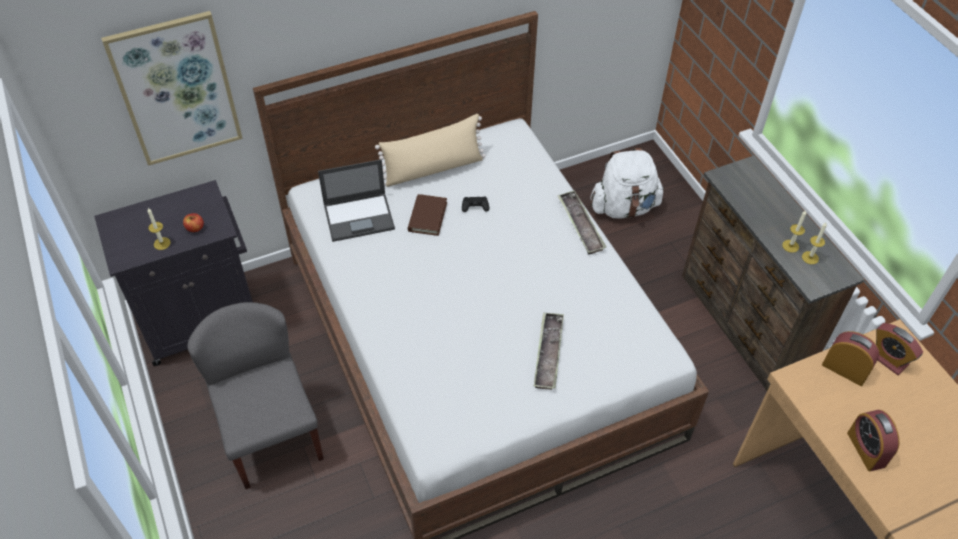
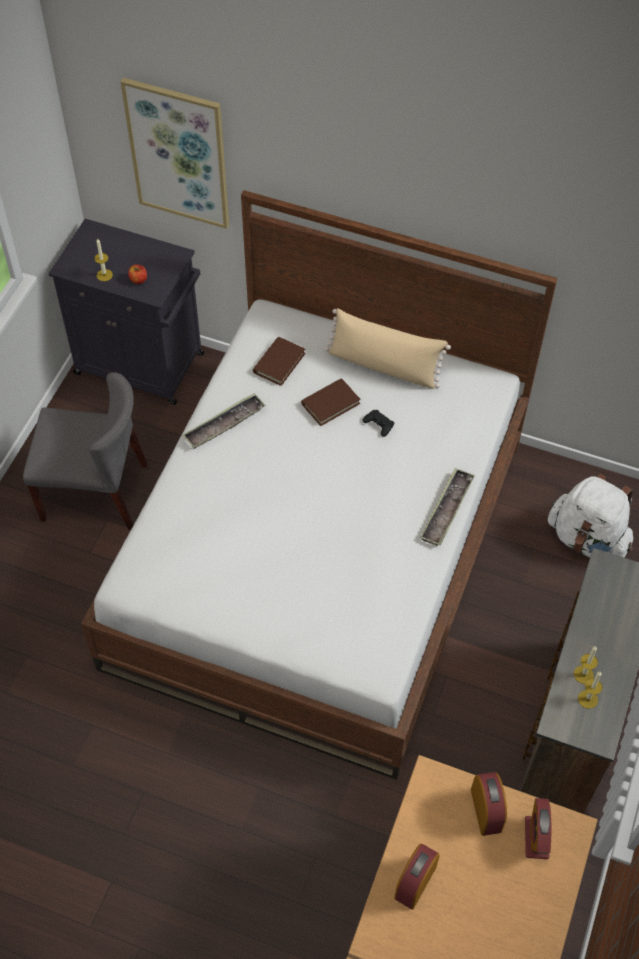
camera: 45 degrees right, 5 degrees up
(270, 434) = (96, 492): grey chair -> grey chair turned 75 degrees clockwise
(360, 217) = (279, 363): laptop -> brown book
(548, 353) = (289, 590): tray -> tray (224, 424)

